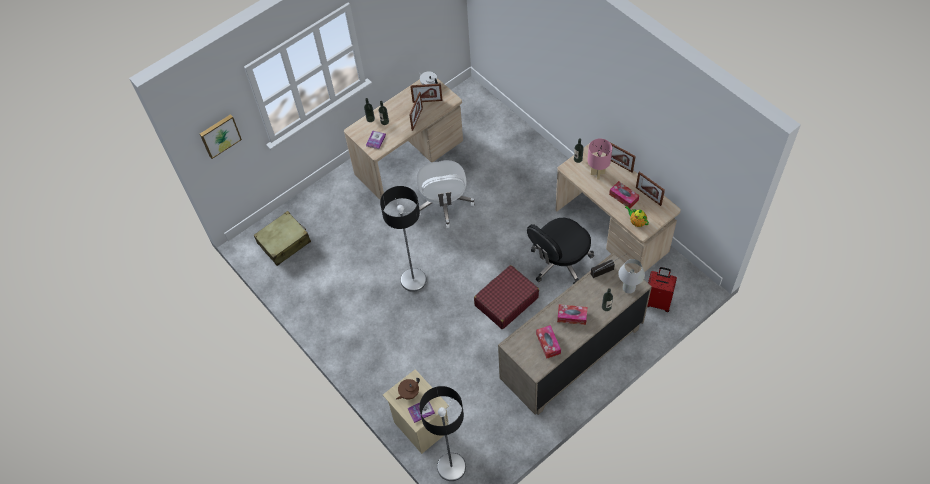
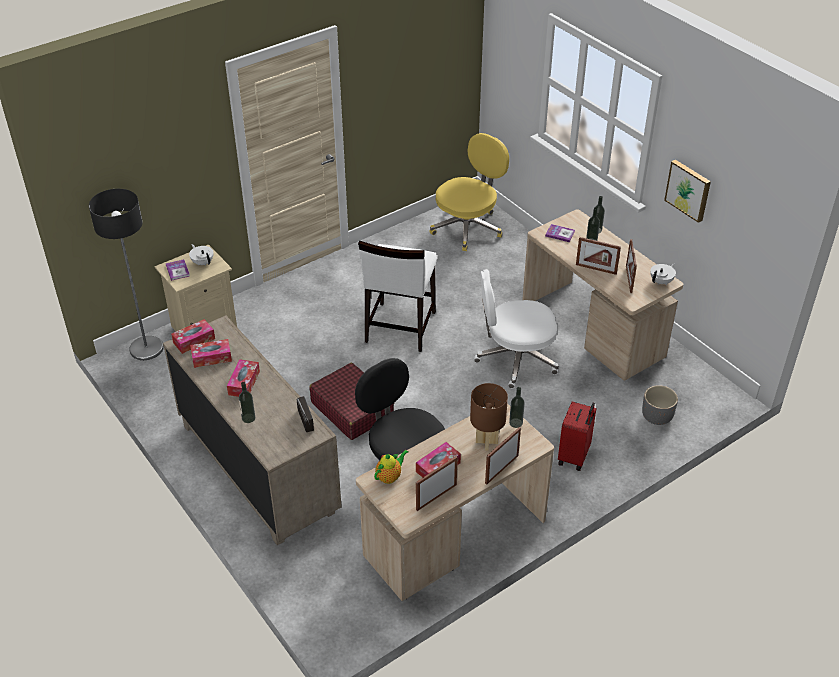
camera: 90 degrees right, 15 degrees down
(219, 135) = (507, 60): picture -> picture (689, 190)
(284, 243) = (468, 227): beige suitcase -> yellow office chair
(409, 393) = (203, 262): brown teapot -> white teapot
(413, 280) = (399, 327): floor lamp -> white chair
(493, 125) = (656, 417): none -> grey planter
(531, 360) = (194, 340): none -> tissue box
(597, 173) = (487, 442): pink table lamp -> brown table lamp
(628, 288) = (271, 445): white table lamp -> none
(657, 301) = (318, 575): red suitcase -> red suitcase (574, 456)

